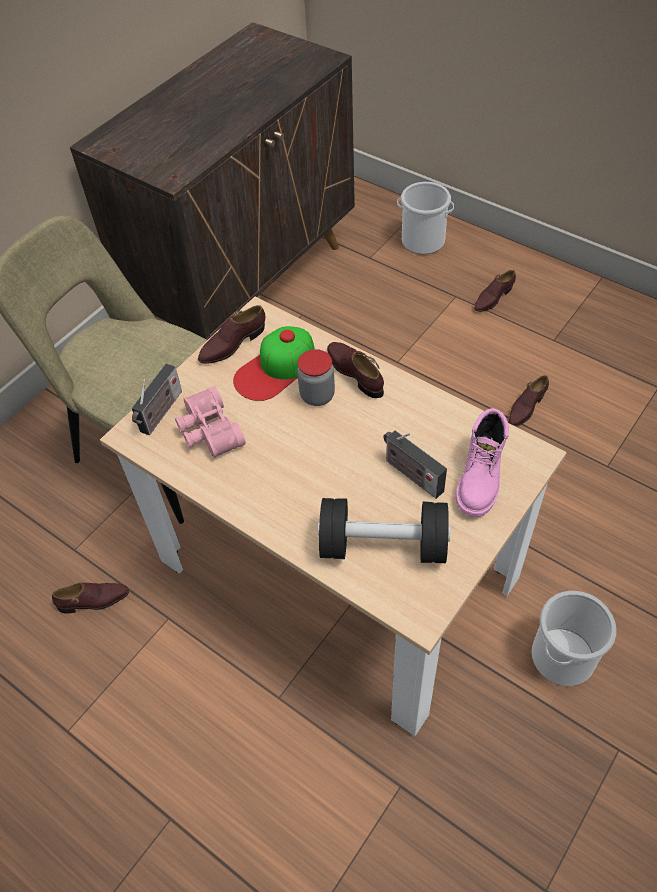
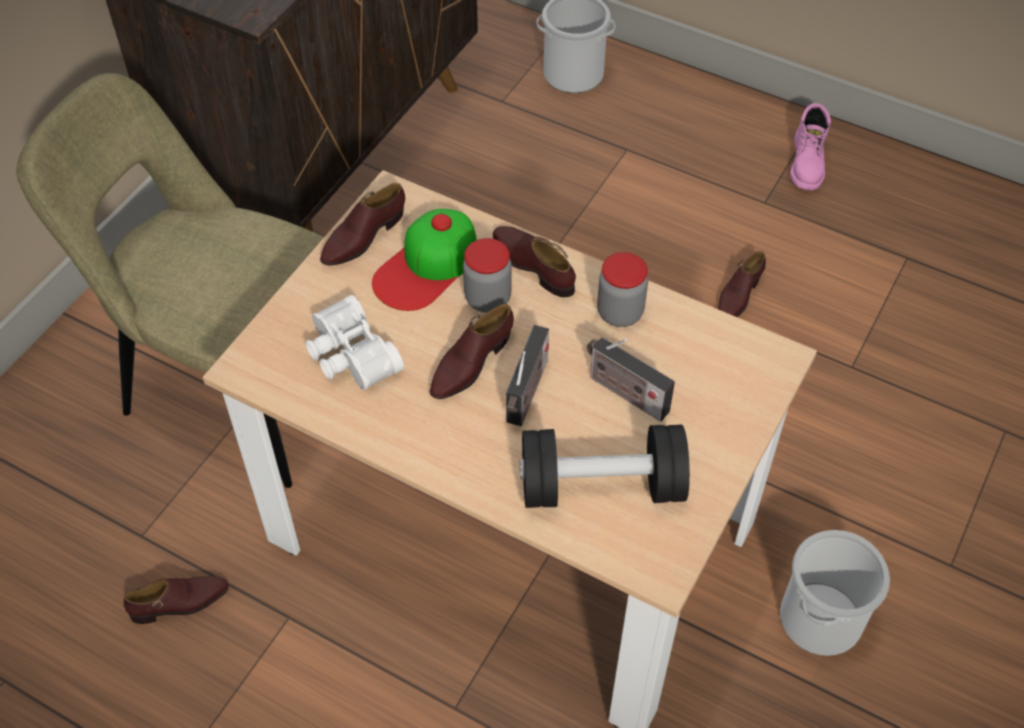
camera: 10 degrees left, 0 degrees up
(160, 414) = (280, 337): radio -> radio (527, 394)
(208, 431) = (349, 356): pink binoculars -> white binoculars
(416, 413) = (620, 313): none -> jar
(481, 477) = (714, 390): pink boot -> pink boot (807, 163)
(493, 298) = (677, 149): brown shoe -> brown shoe (470, 363)

